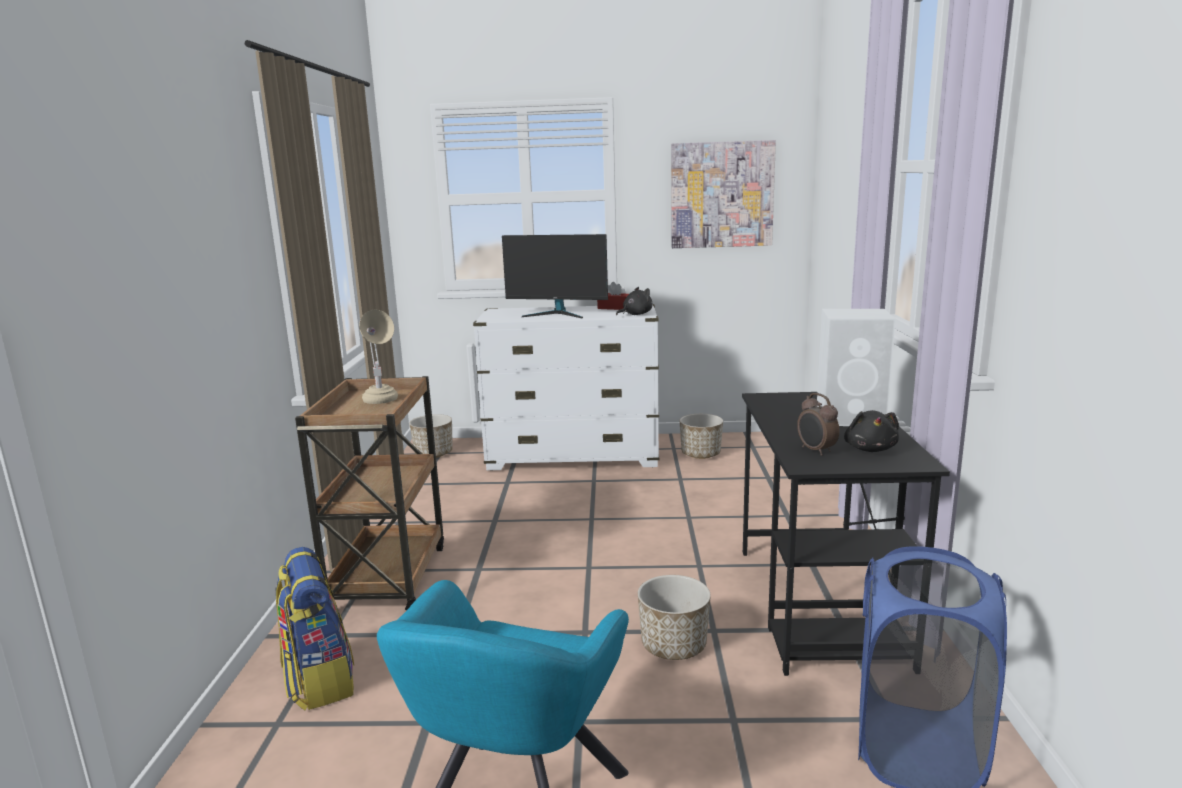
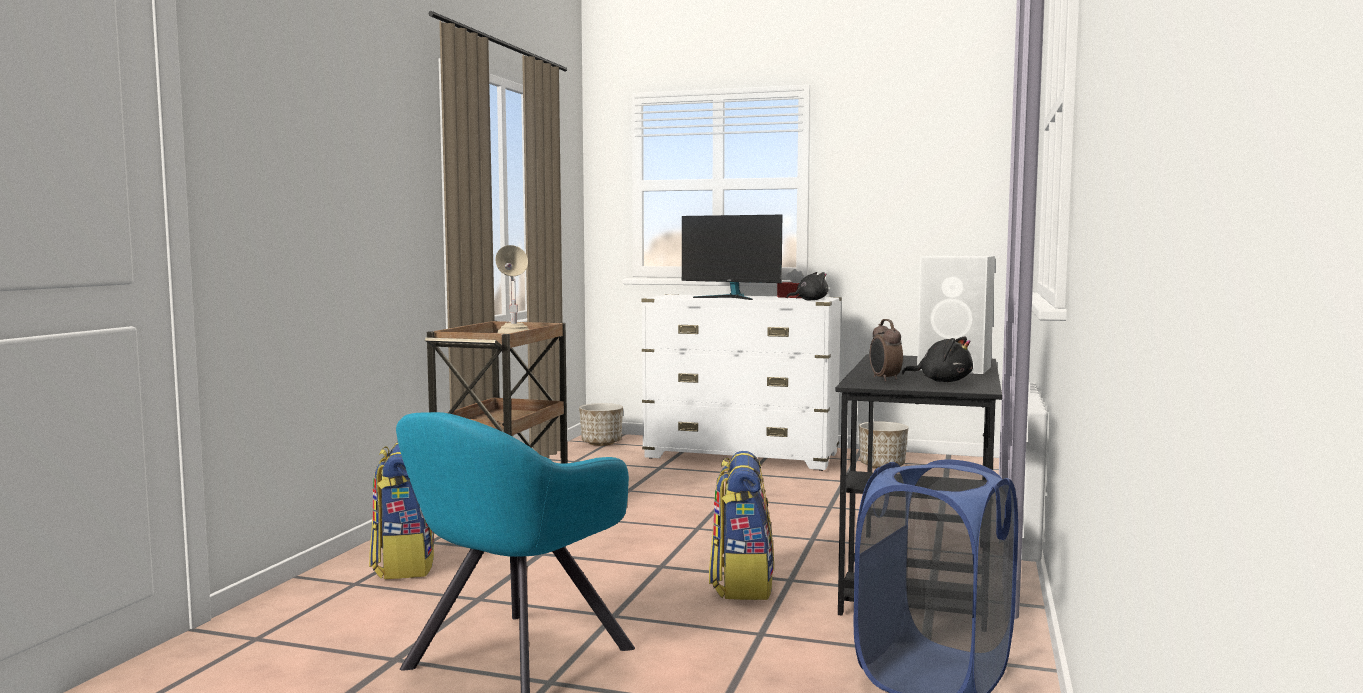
camera: 15 degrees right, 10 degrees down
(674, 645) = (741, 584): planter -> backpack
(721, 195) = (923, 184): picture -> none
(870, 449) = (942, 381): black plush toy -> black plush toy turned 75 degrees counterclockwise

